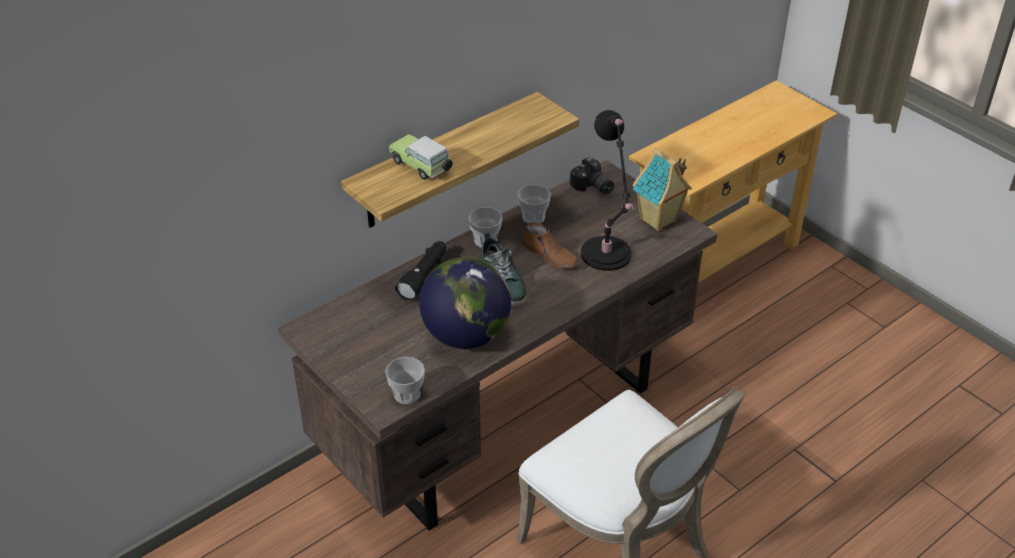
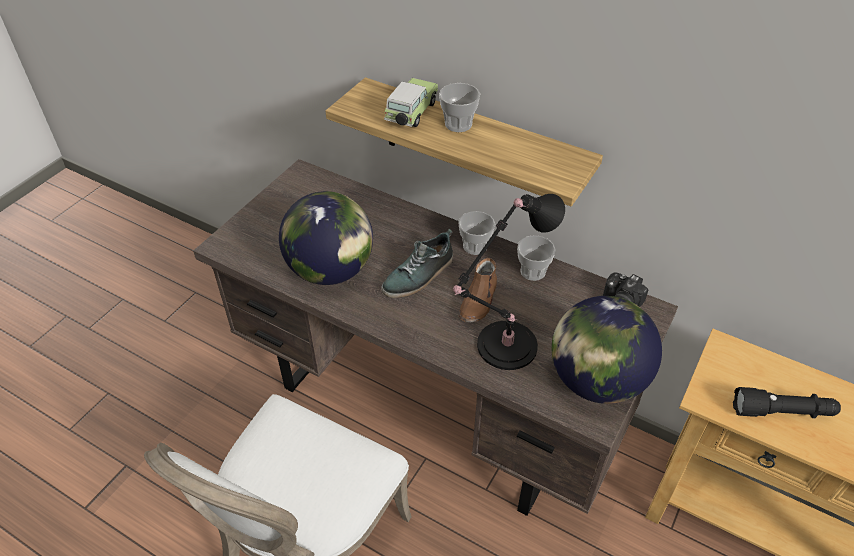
camera: 70 degrees right, 5 degrees up
(407, 394) = (240, 254): cup -> cup (458, 124)
(424, 276) = (401, 220): black flashlight -> black flashlight (782, 412)
(658, 221) = (596, 381): toy house -> globe

